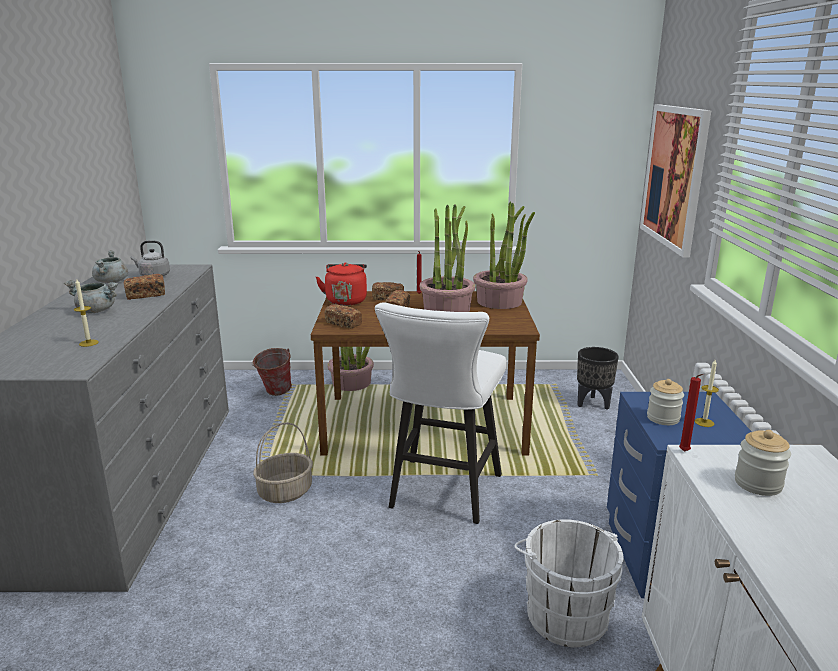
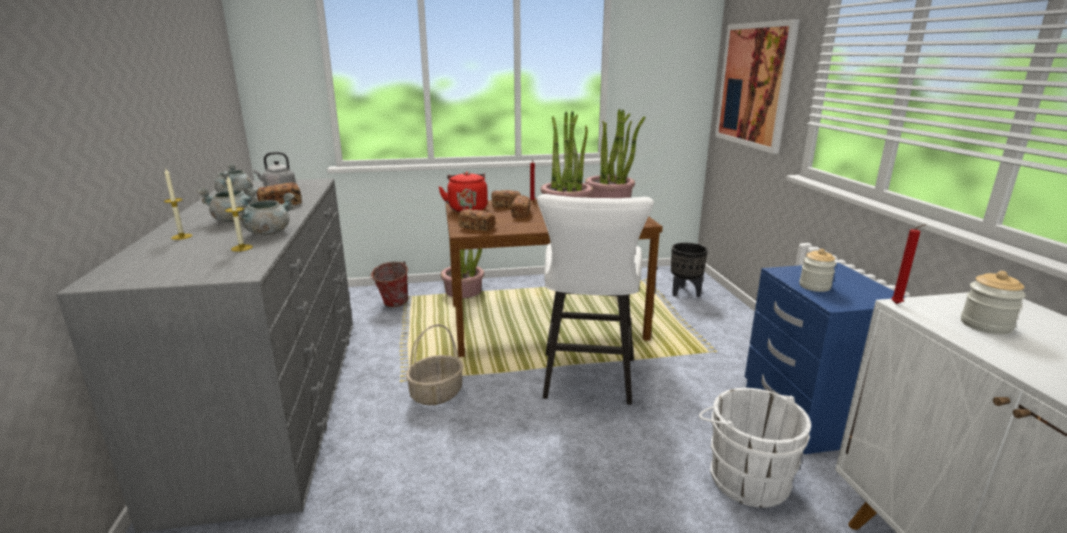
camera: 10 degrees left, 0 degrees up
(119, 327) = (268, 232): none -> grey cooking pot
(704, 422) = (851, 287): candle -> candle (182, 236)

